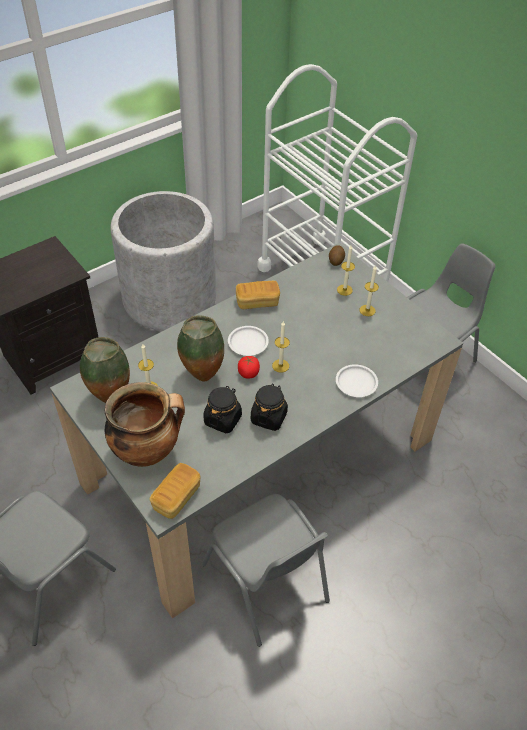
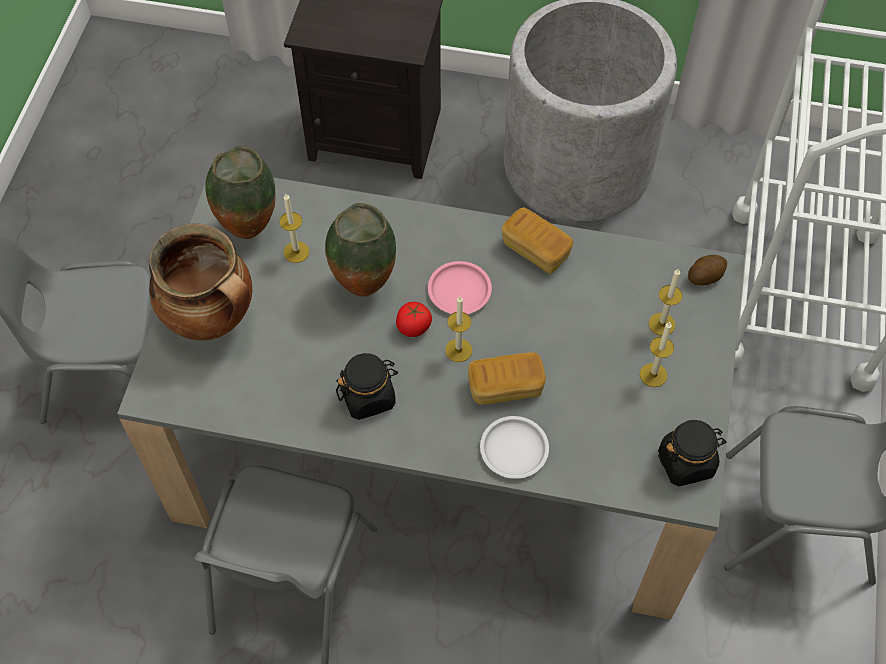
camera: 50 degrees right, 10 degrees up
(176, 497) = (177, 393): bread -> bread (505, 387)
(223, 419) = (321, 354): black jar -> black jar (686, 462)
(247, 343) = (459, 291): white plate -> pink plate

